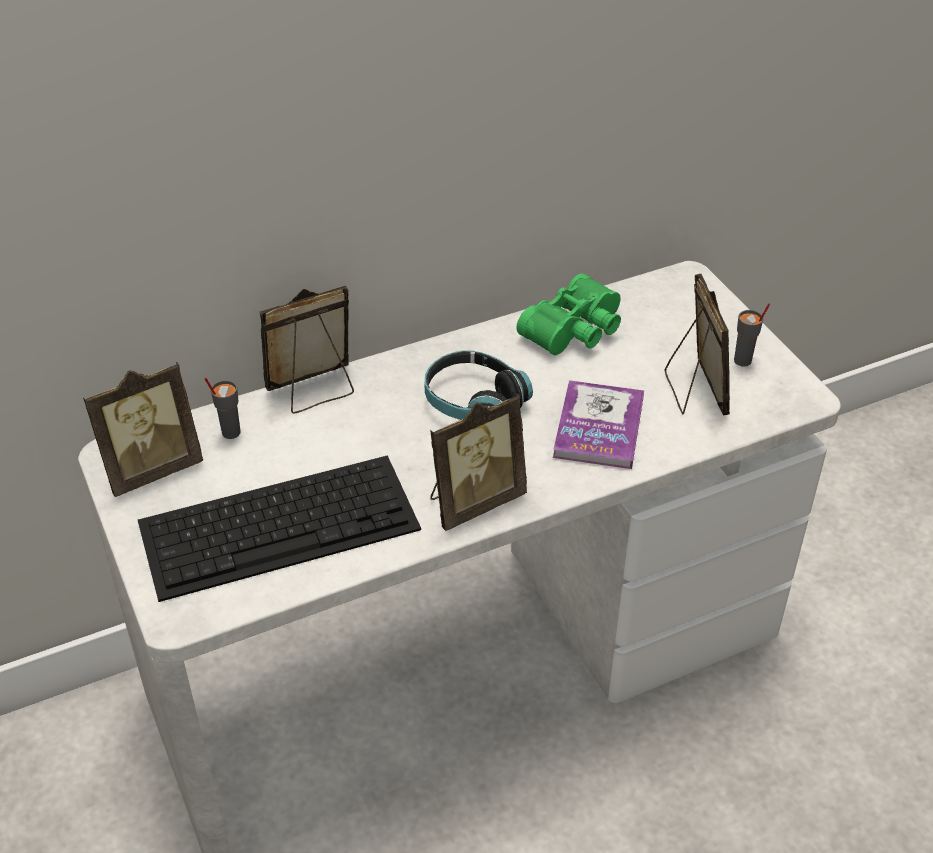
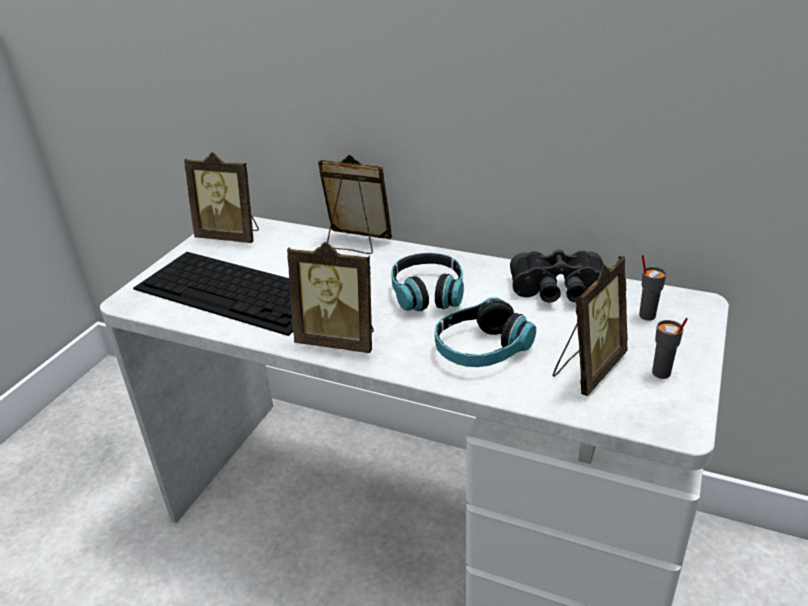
camera: 50 degrees right, 10 degrees down
(230, 432) = (287, 240): grey cup -> grey cup (646, 315)
(576, 331) = (558, 291): green binoculars -> black binoculars
(599, 427) = (481, 349): book -> headphones

